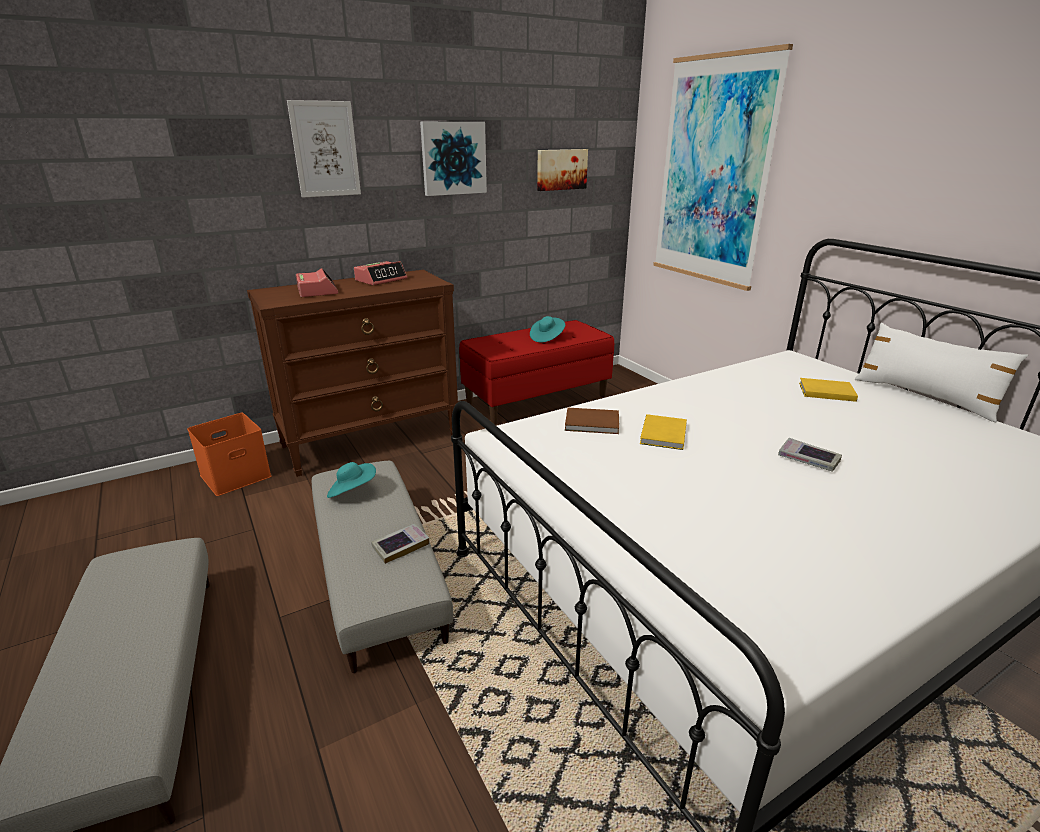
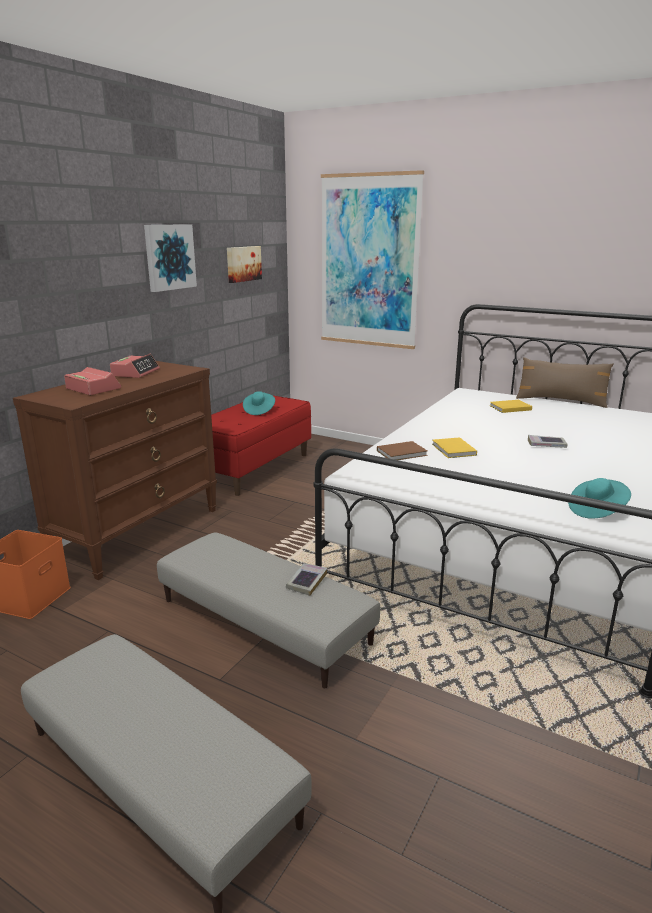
camera: 30 degrees left, 5 degrees down
(325, 149) = (72, 252): picture -> none
(352, 492) = (216, 560): turquoise hat -> turquoise hat (596, 510)
(924, 397) = (561, 401): white pillow -> brown pillow

